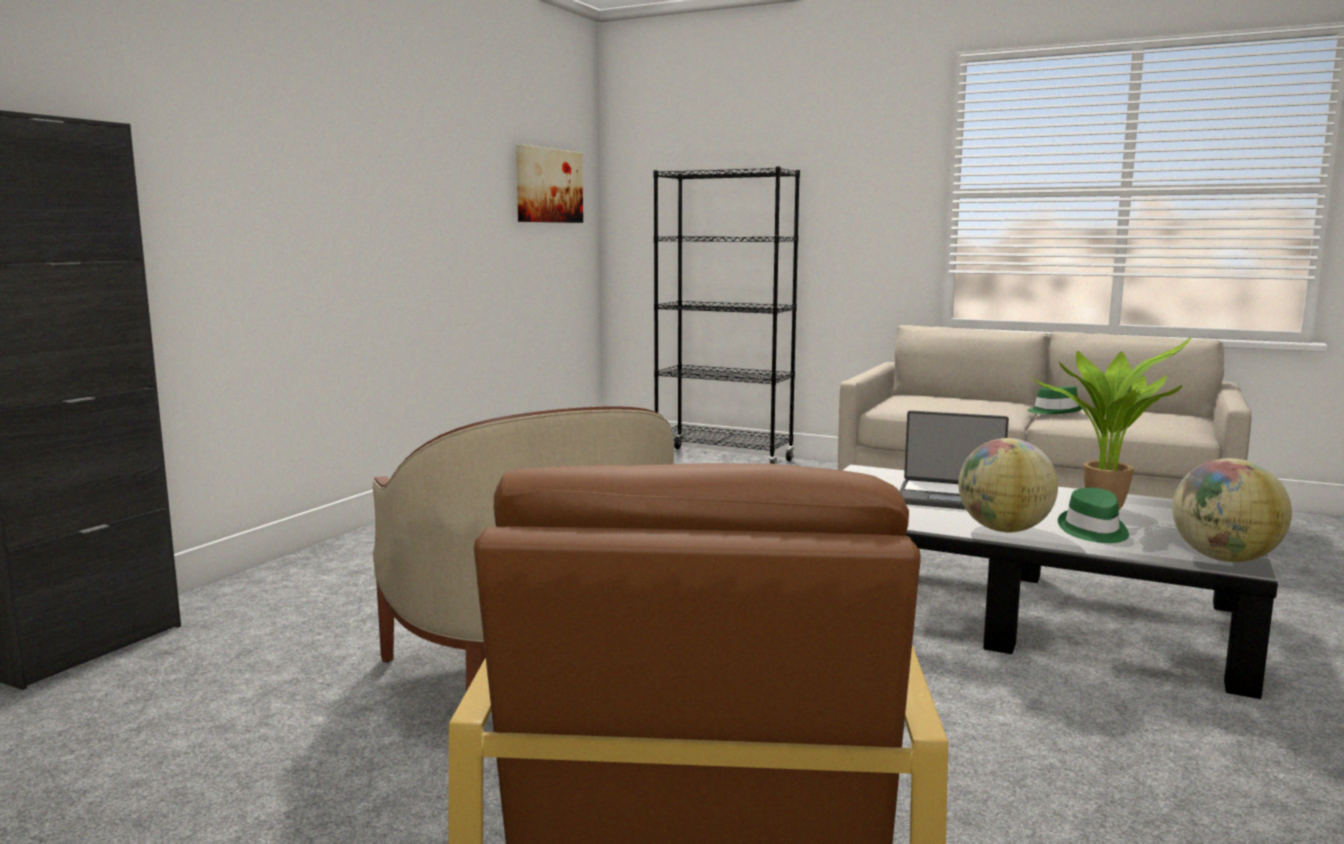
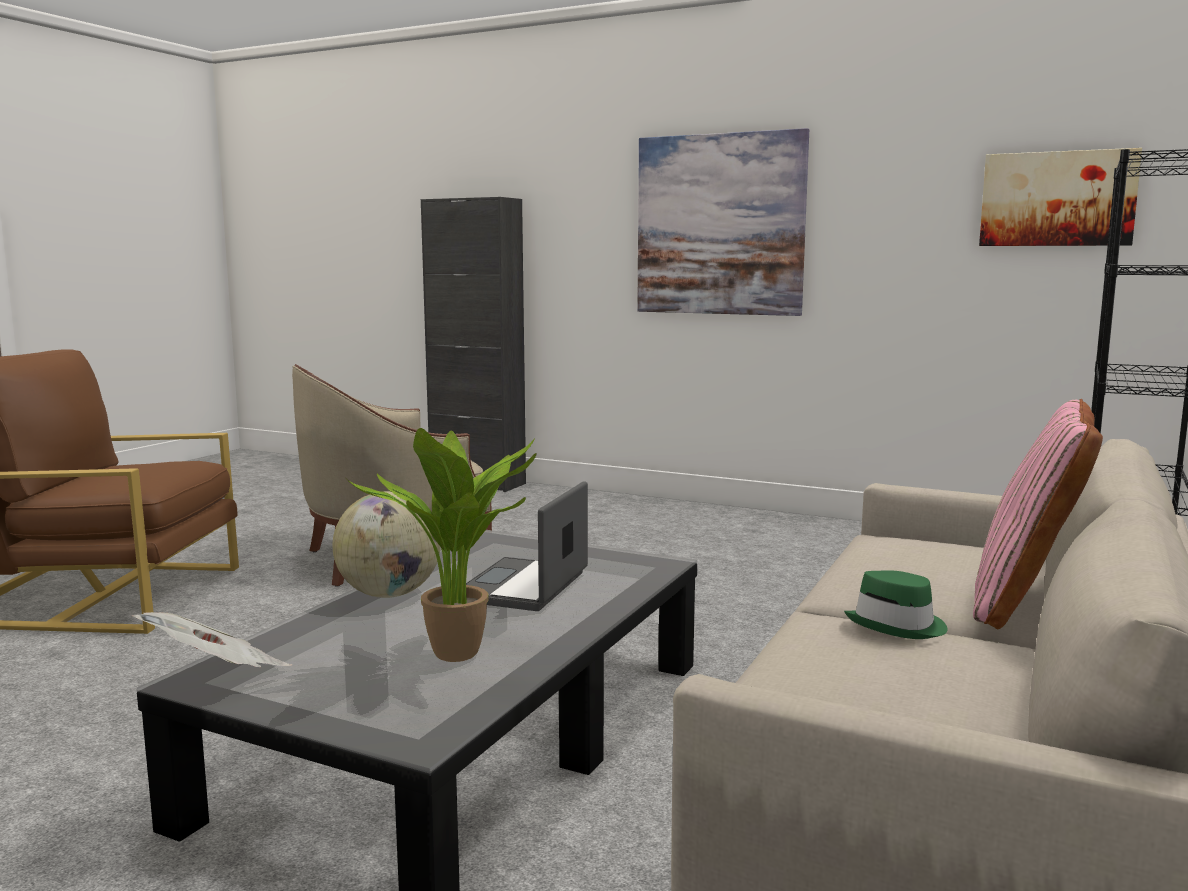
camera: 90 degrees right, 0 degrees up
(344, 192) = (719, 225): none -> picture
(993, 399) = (1026, 601): none -> pink pillow
(1093, 531) = (363, 631): green hat -> none
(1224, 559) = (218, 675): globe -> newspaper

